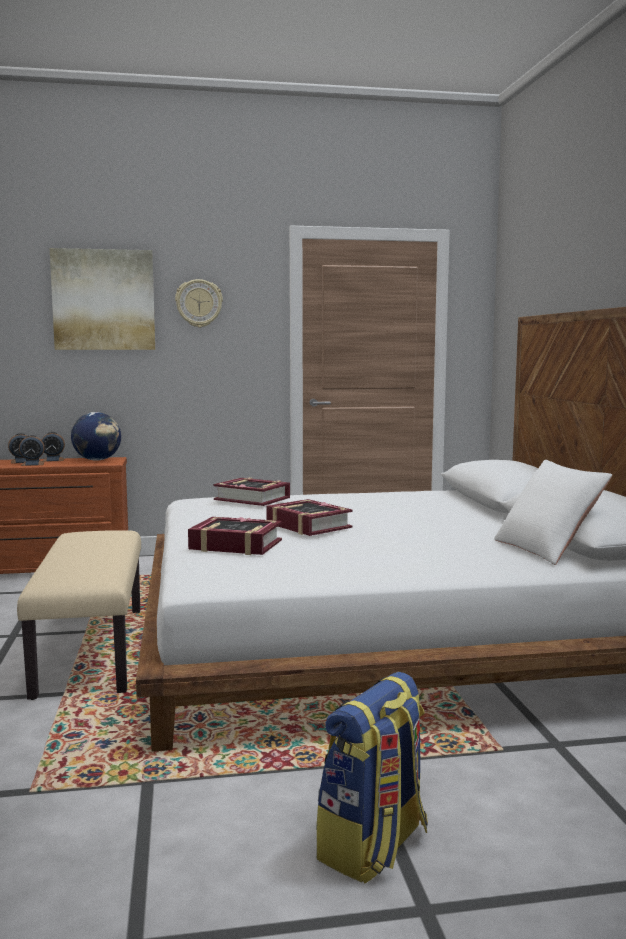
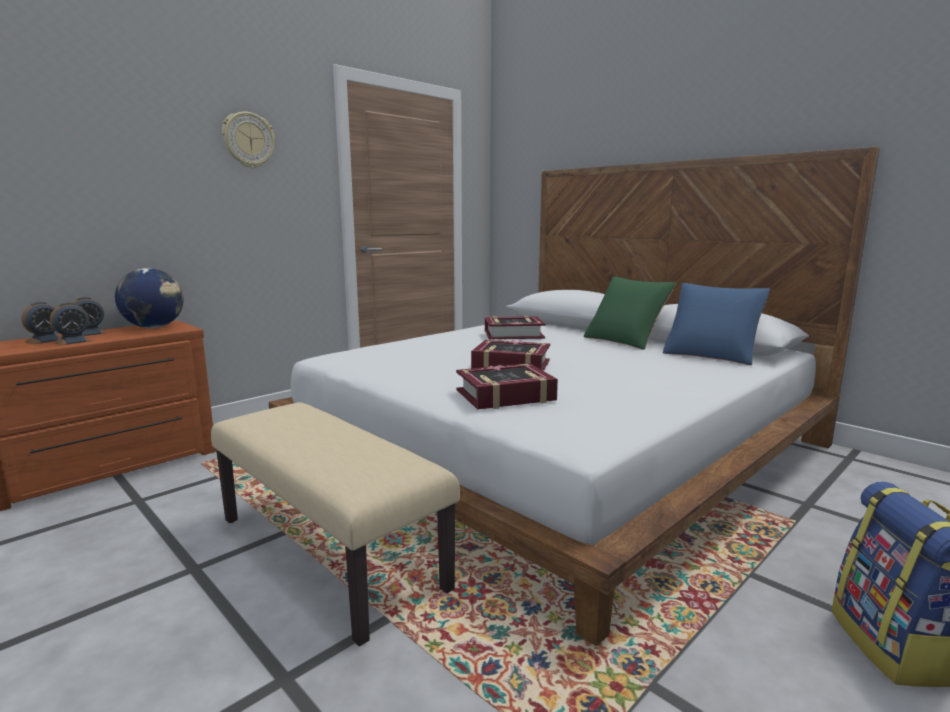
camera: 35 degrees left, 5 degrees up
(104, 300) = (131, 126): picture -> none
(252, 499) = (397, 348): book -> book (513, 334)
(499, 523) = (625, 340): none -> green pillow
(547, 549) = (711, 354): white pillow -> blue pillow

